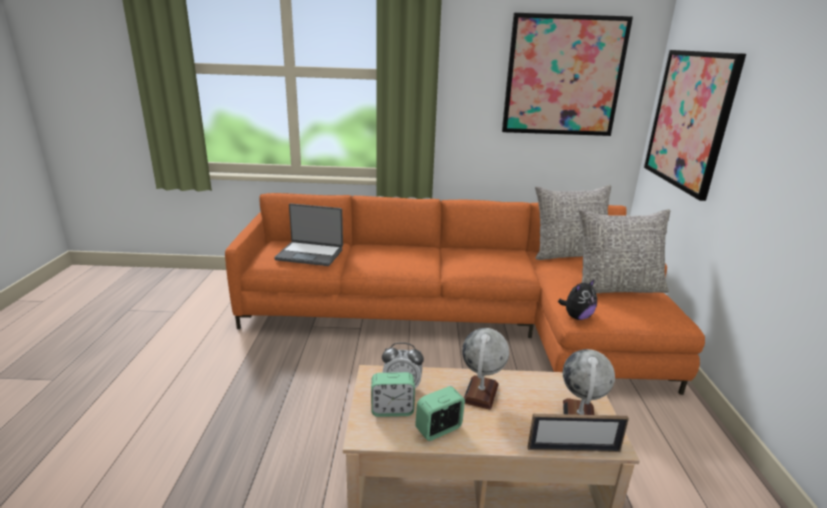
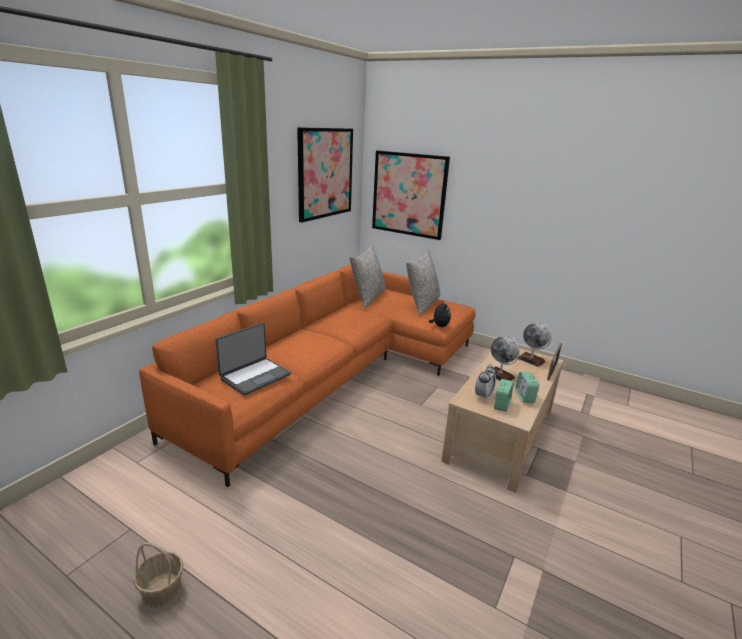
camera: 60 degrees left, 0 degrees up
(121, 347) = (162, 591): none -> basket

